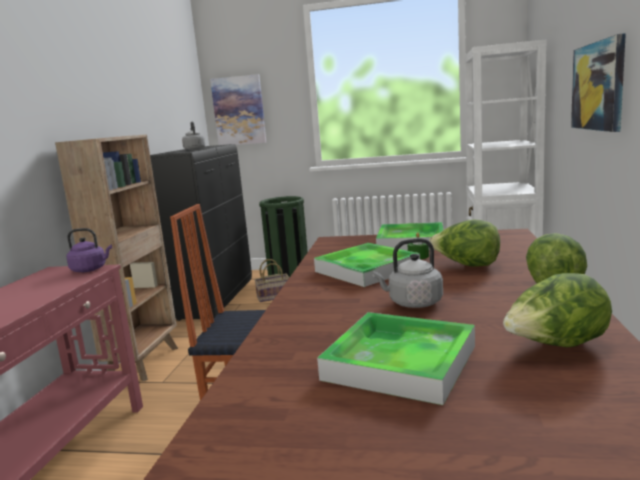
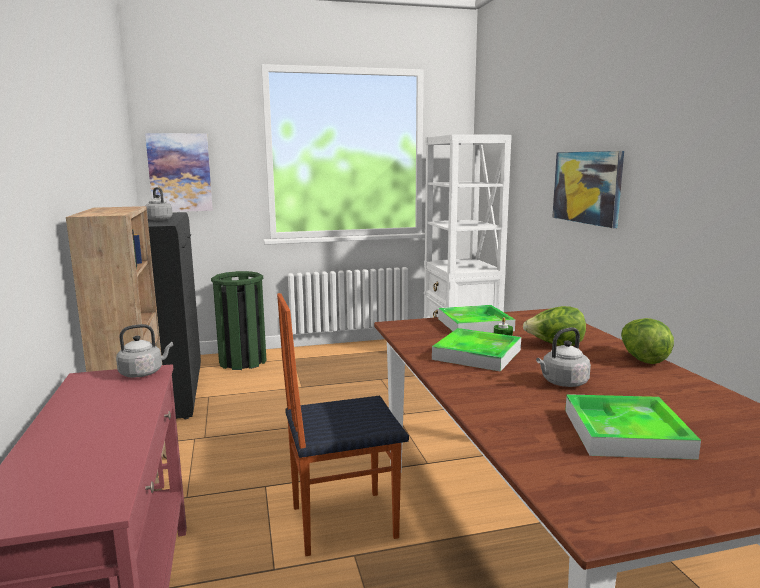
camera: 25 degrees left, 0 degrees up
(90, 269) = (143, 373): purple kettle -> grey kettle
(274, 296) = (243, 385): basket -> none
(556, 346) = (707, 407): lettuce -> none

